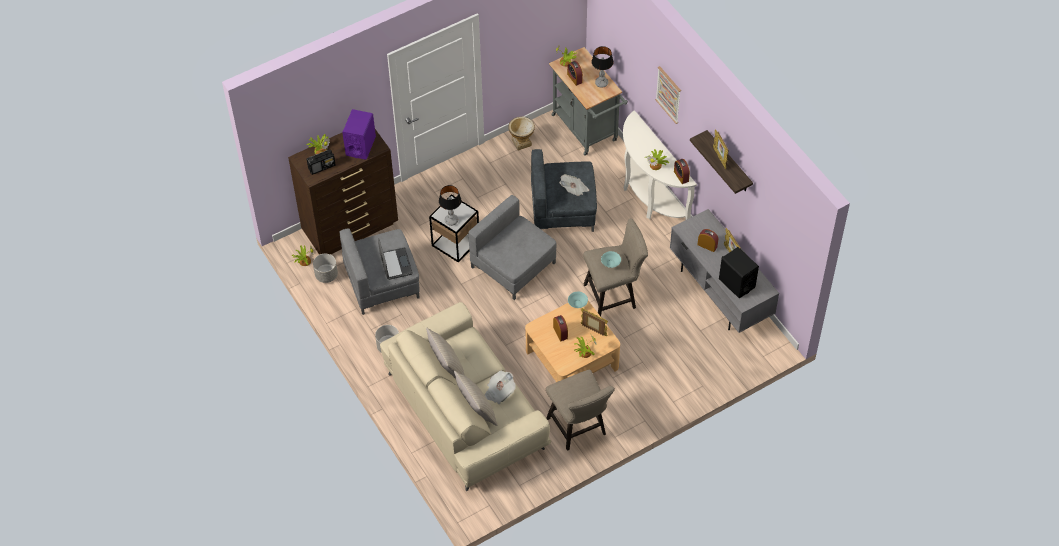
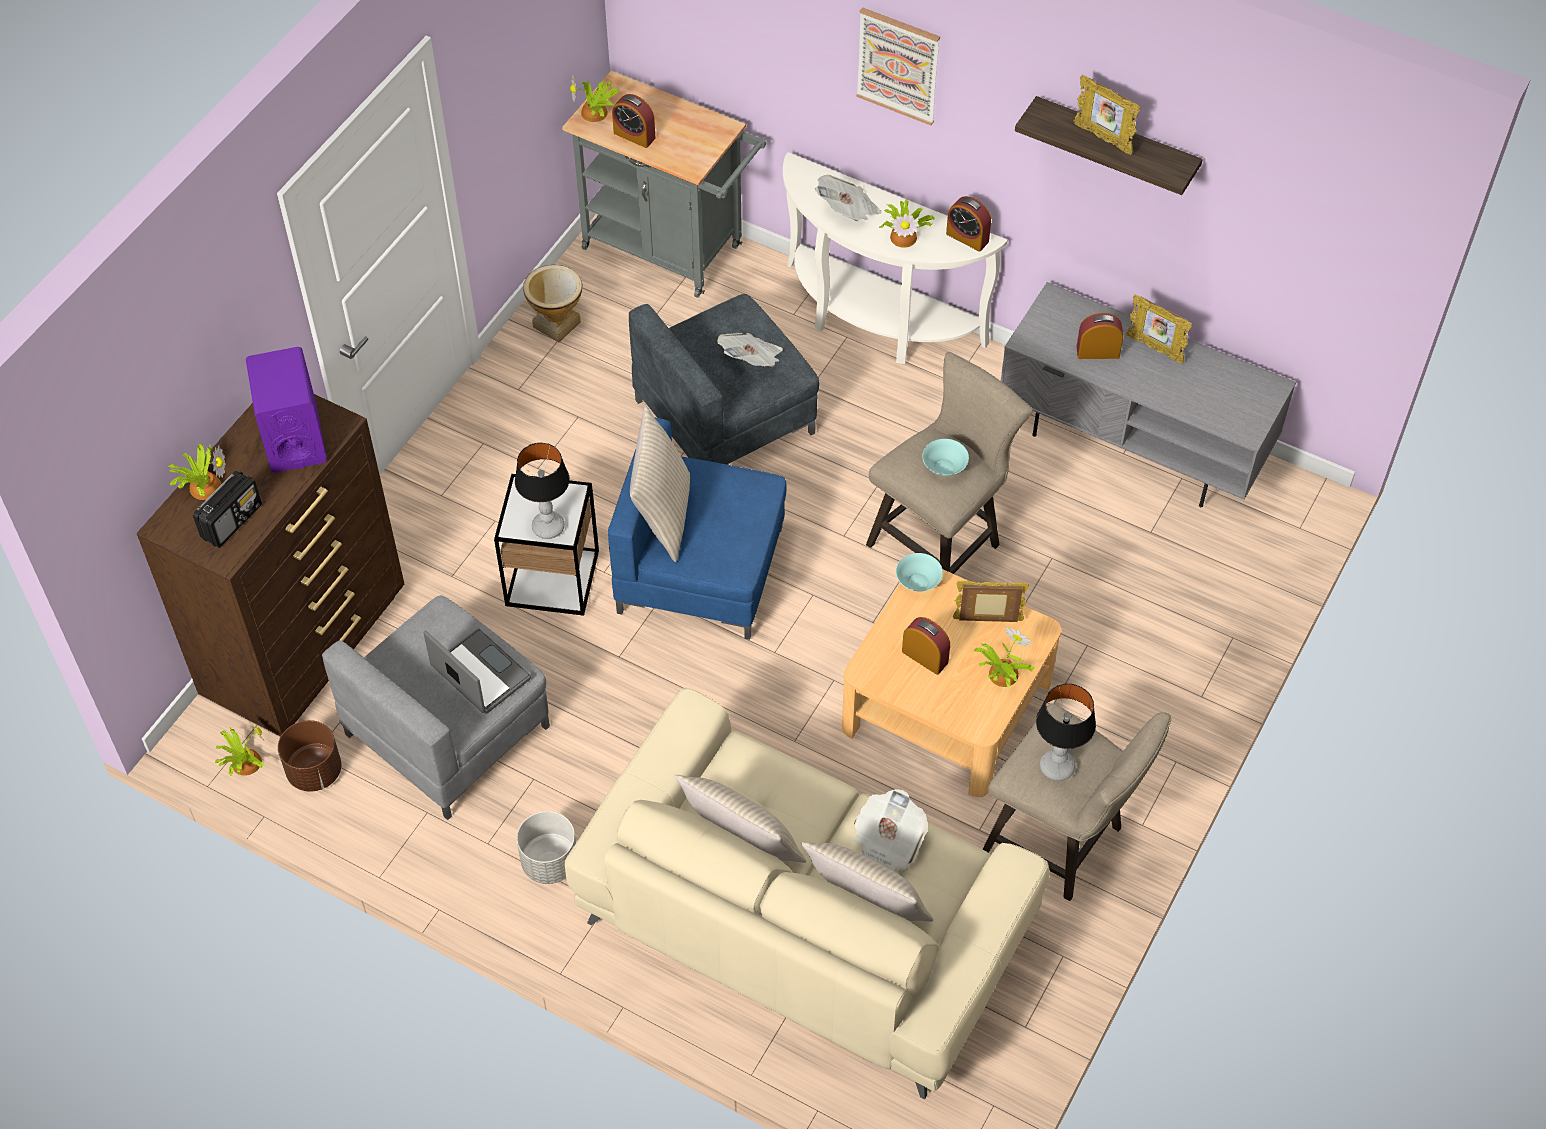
camera: 30 degrees left, 0 degrees up
(326, 275) = (315, 771): grey planter -> brown planter
(499, 235) = (662, 515): none -> beige pillow
(513, 266) = (702, 571): grey armchair -> blue armchair
(601, 83) = (694, 124): table lamp -> table lamp (1057, 767)
(641, 145) = (848, 211): none -> newspaper
(736, 283) = (1205, 399): black speaker -> none

